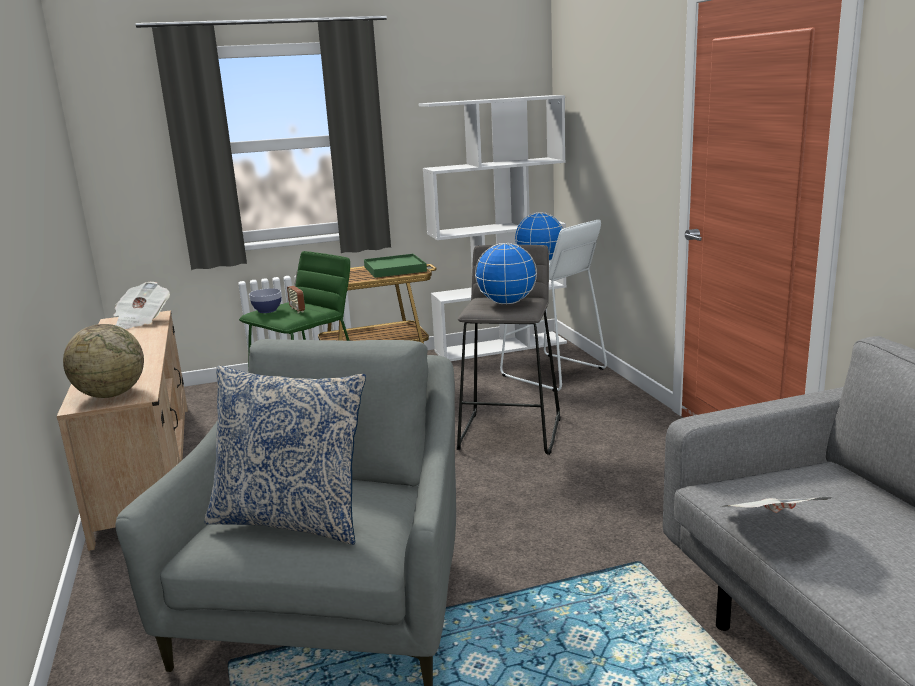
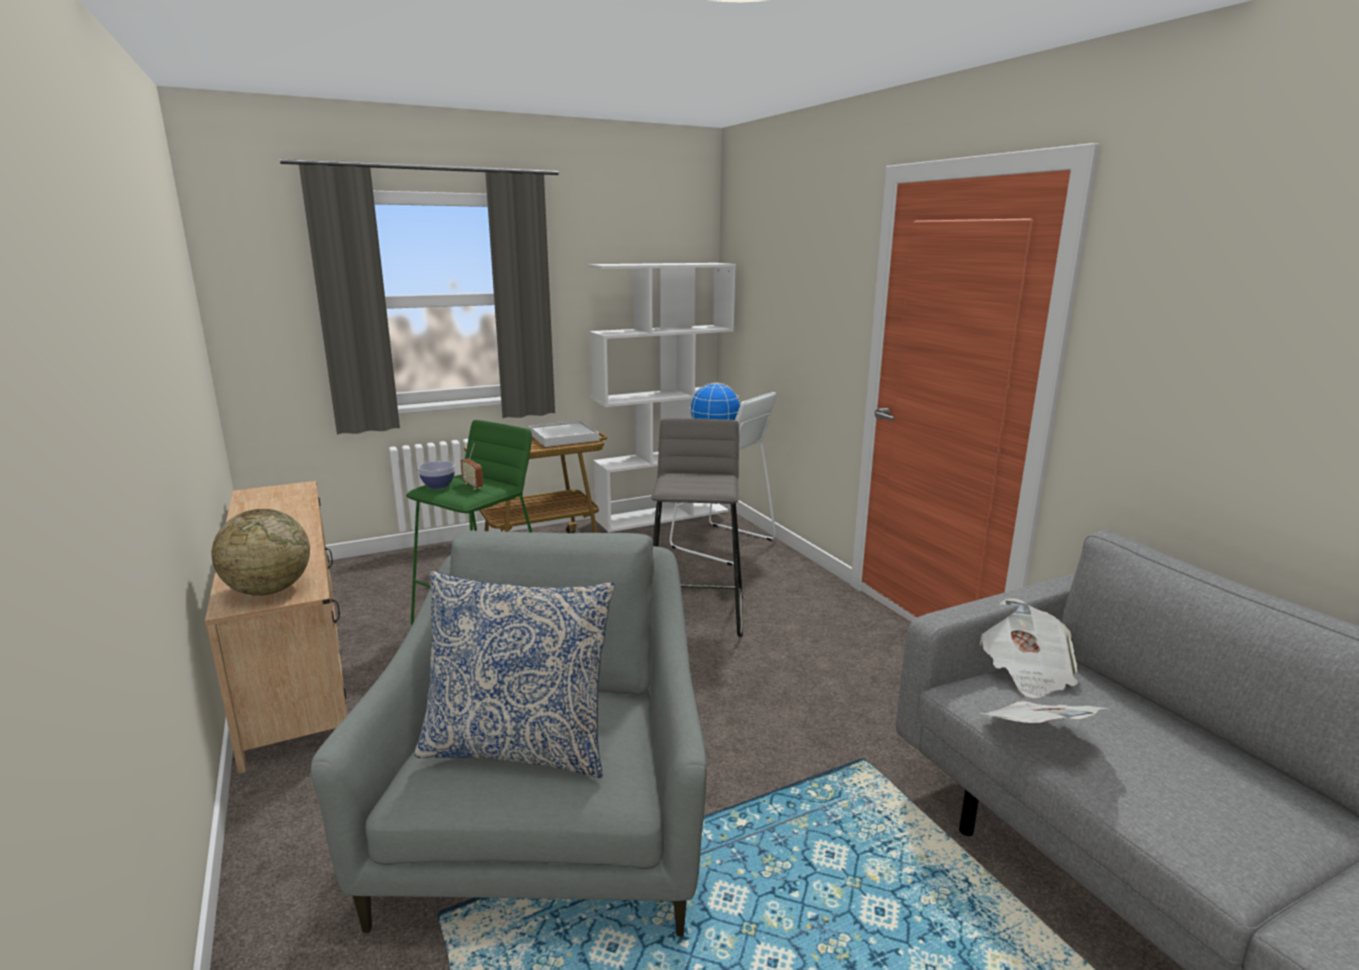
camera: 10 degrees left, 0 degrees up
(141, 321) = (284, 494): newspaper -> newspaper (1024, 671)
(395, 269) = (563, 437): green tray -> white tray
(507, 303) = (699, 480): globe -> none

